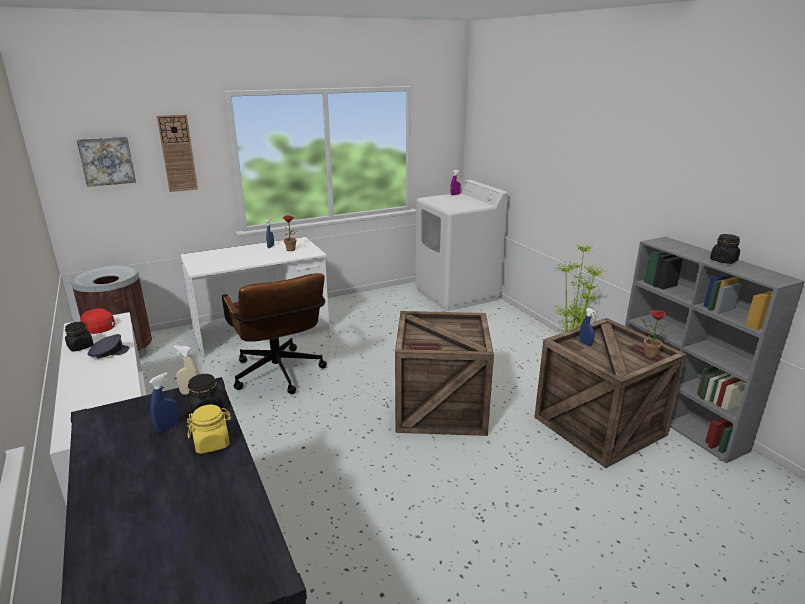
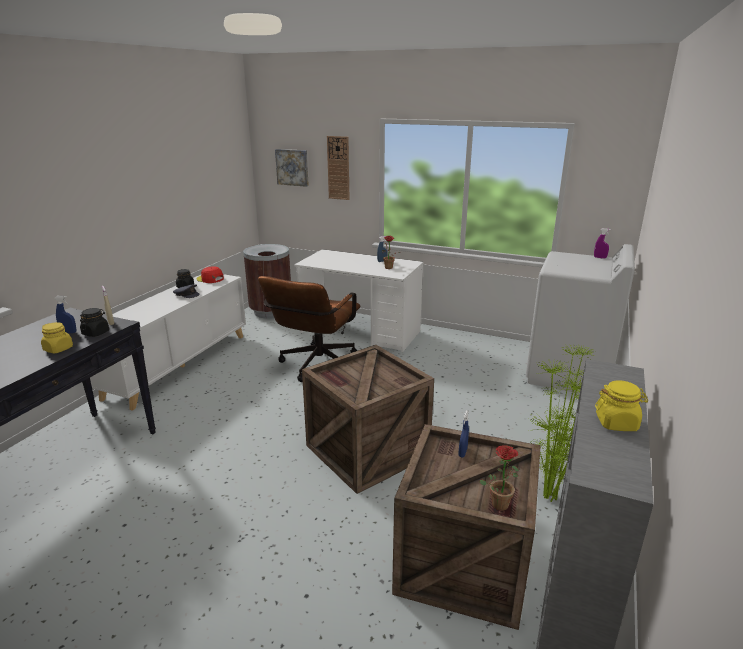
camera: 50 degrees right, 0 degrees up
(723, 260) = (616, 423): black jar -> yellow jar

